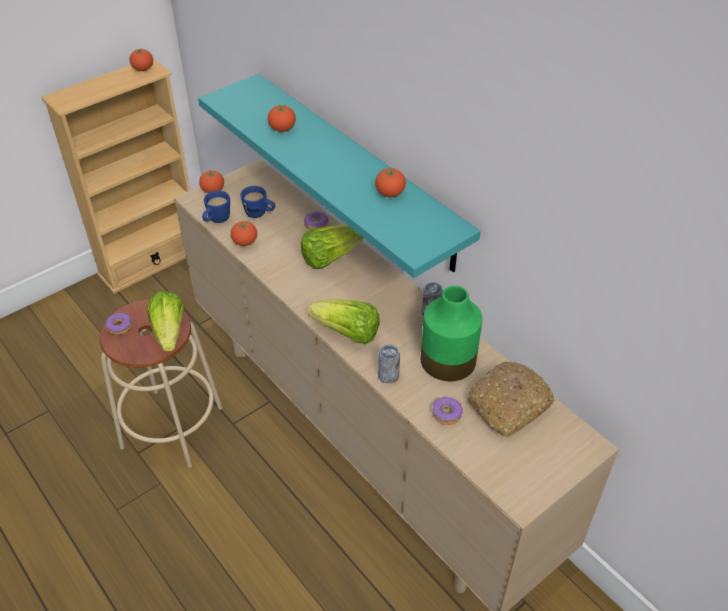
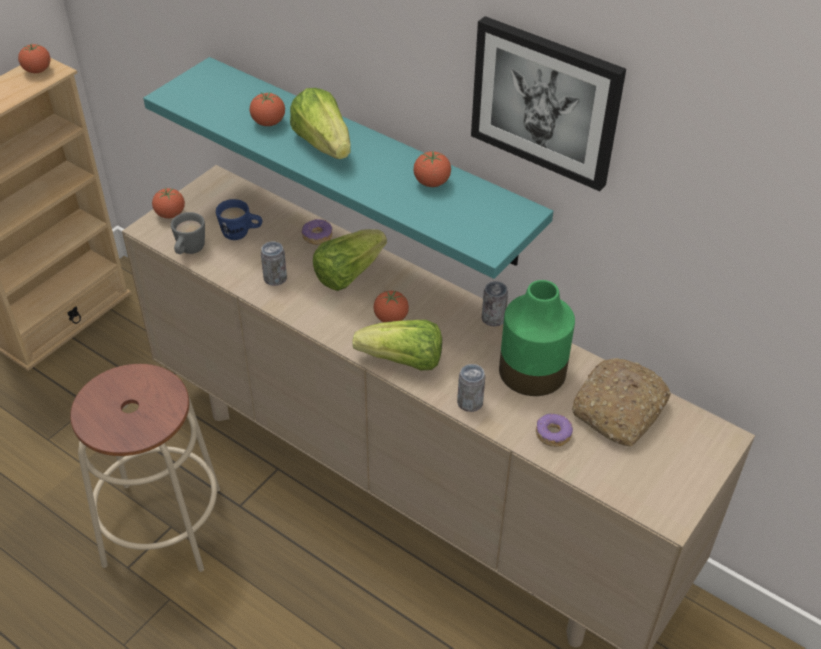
camera: 15 degrees left, 0 degrees up
(120, 327) = (94, 408): donut -> none
(169, 332) = (162, 402): lettuce -> lettuce (323, 144)
(216, 220) = (189, 251): blue mug -> grey mug
(245, 242) = (236, 272): tomato -> tomato (391, 318)
(272, 252) = (275, 278): none -> can
(477, 139) = (546, 101): none -> picture

